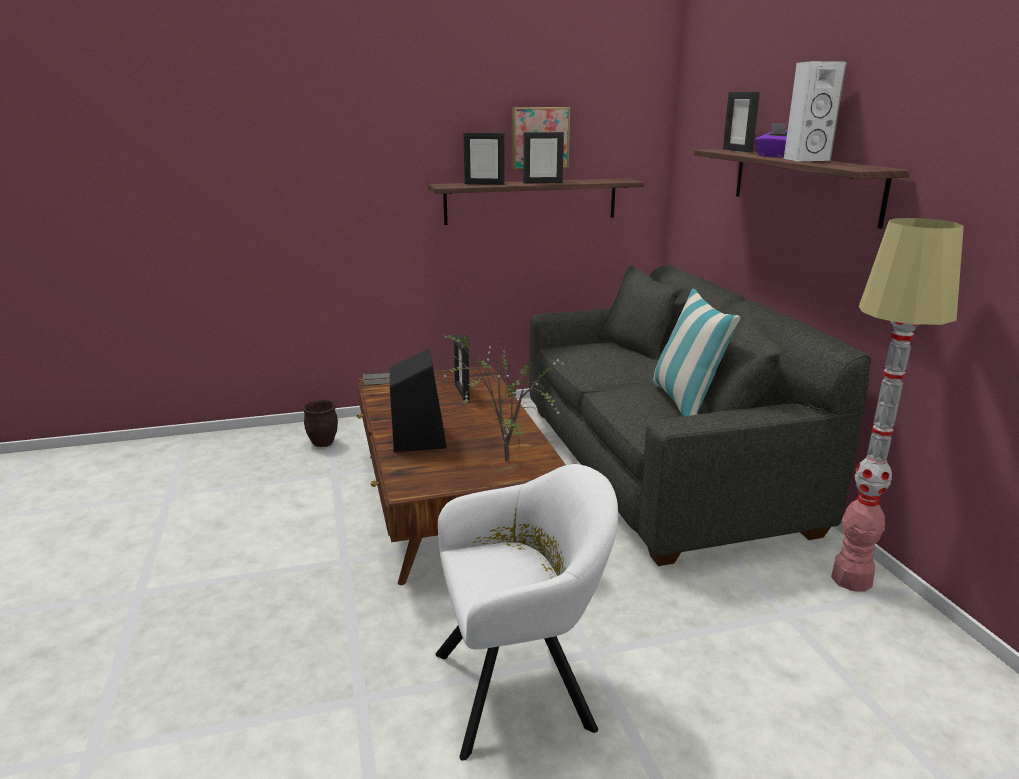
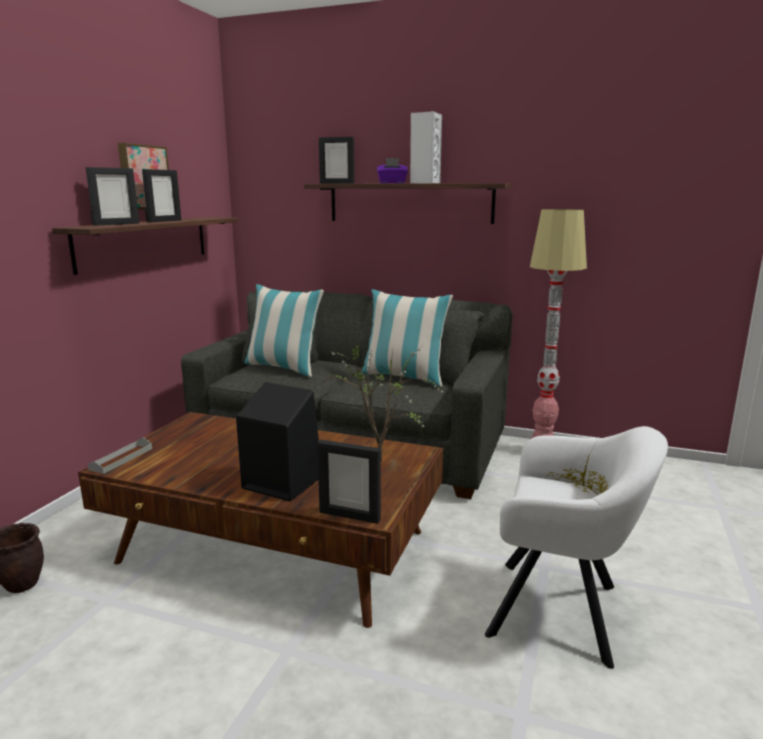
camera: 55 degrees left, 5 degrees down
(463, 392) = (221, 437): picture frame -> picture frame (350, 515)
(522, 688) = (563, 612): white armchair -> white armchair turned 90 degrees clockwise
(611, 353) = (283, 367): none -> pillow

